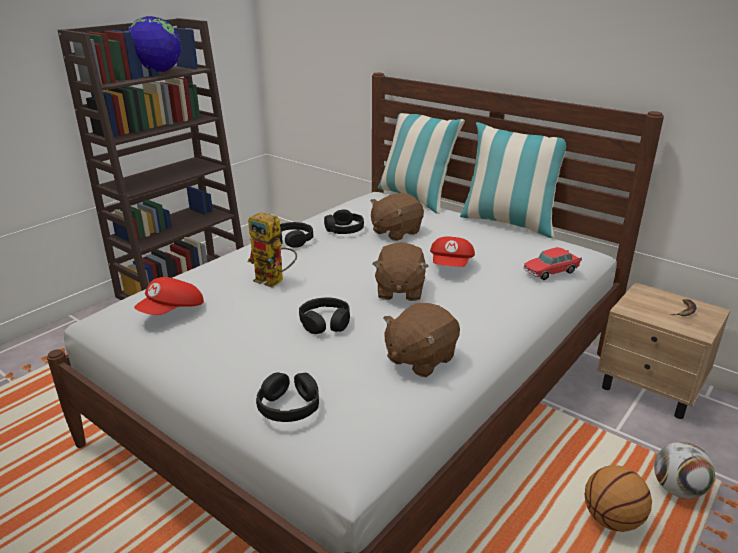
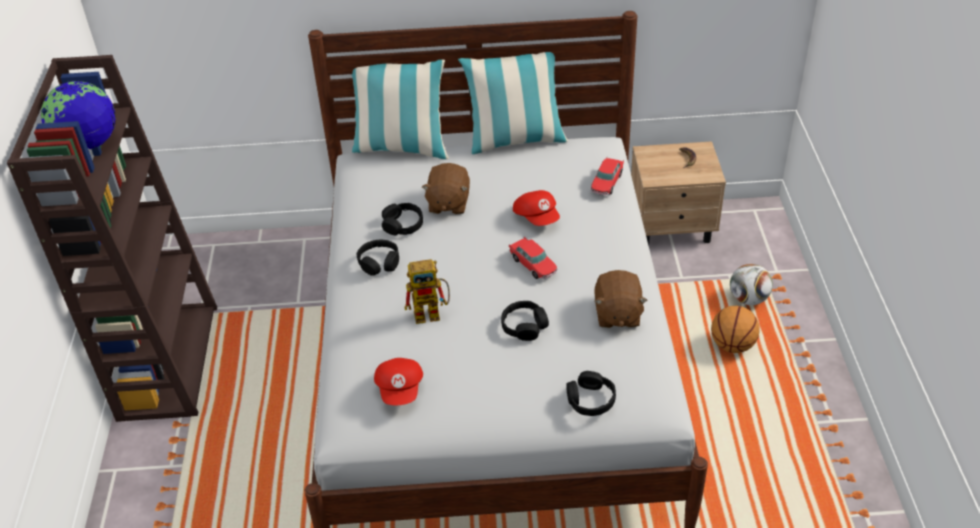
camera: 40 degrees left, 15 degrees up
(399, 290) = (533, 265): brown plush toy -> toy car

